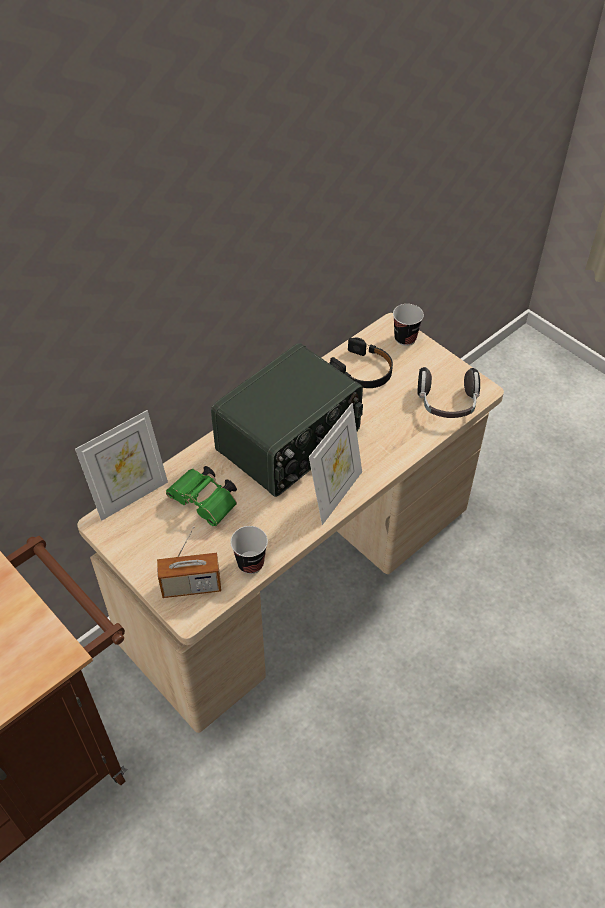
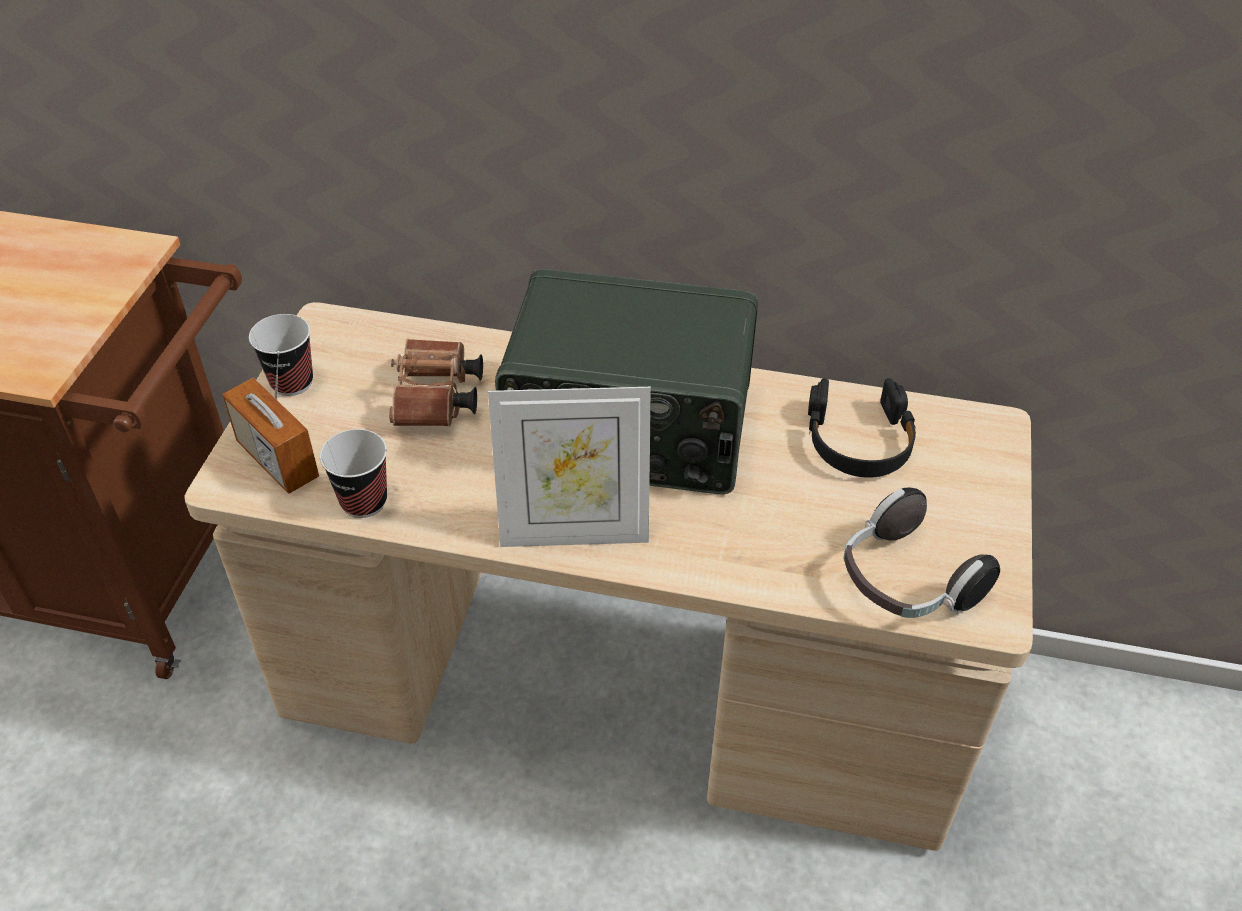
camera: 55 degrees right, 5 degrees down
(130, 496) = (390, 325): picture frame -> none
(206, 503) = (436, 401): green binoculars -> brown binoculars
(405, 338) = (989, 456): cup -> cup (292, 382)

